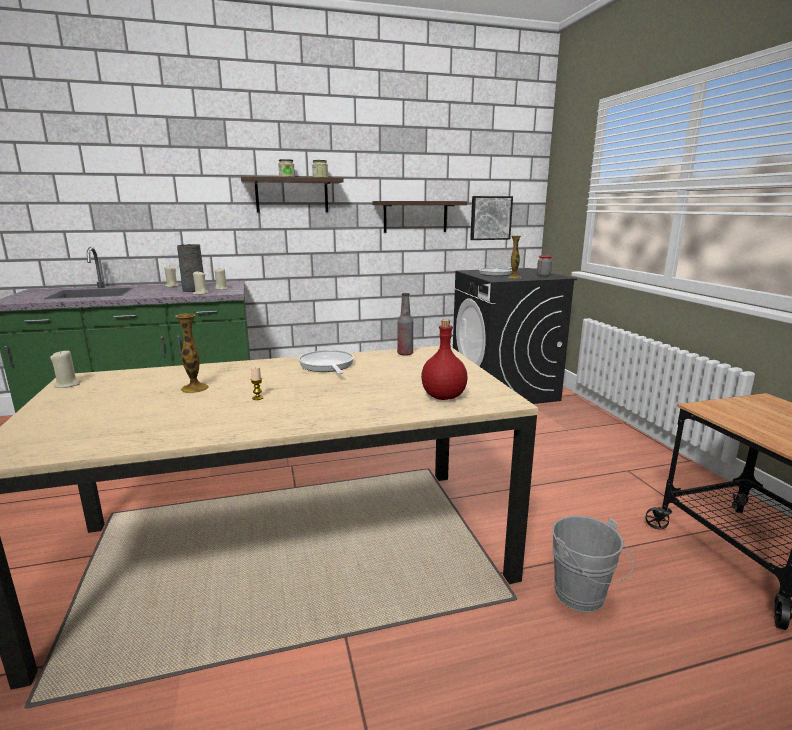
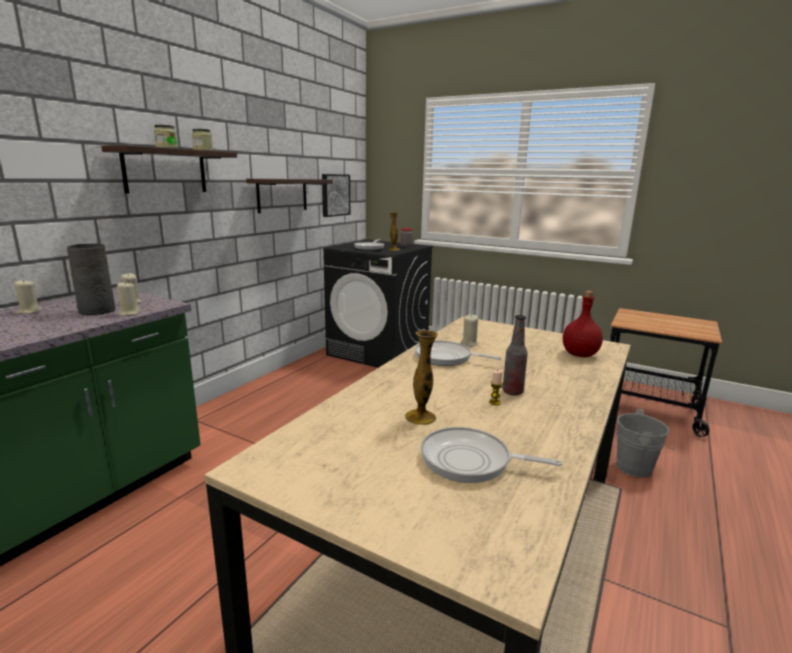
camera: 45 degrees left, 0 degrees up
(68, 385) = (273, 477): beige candle -> beige candle (469, 343)
(140, 415) = (470, 461): none -> frying pan
(405, 354) = (461, 331): bottle -> bottle (512, 392)

